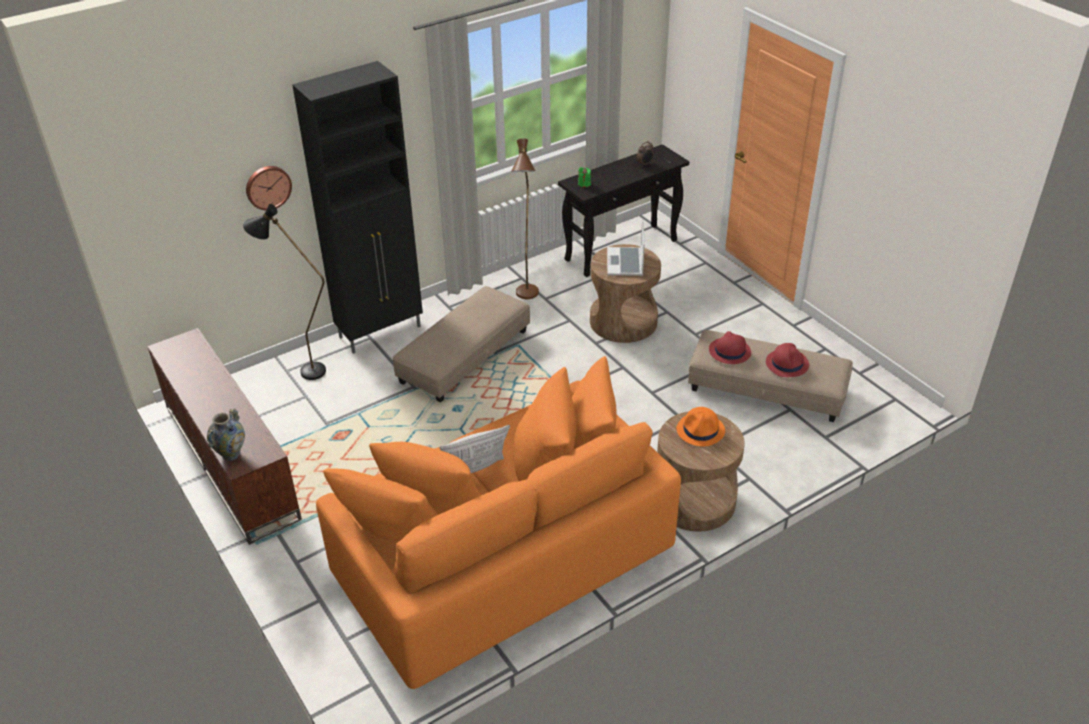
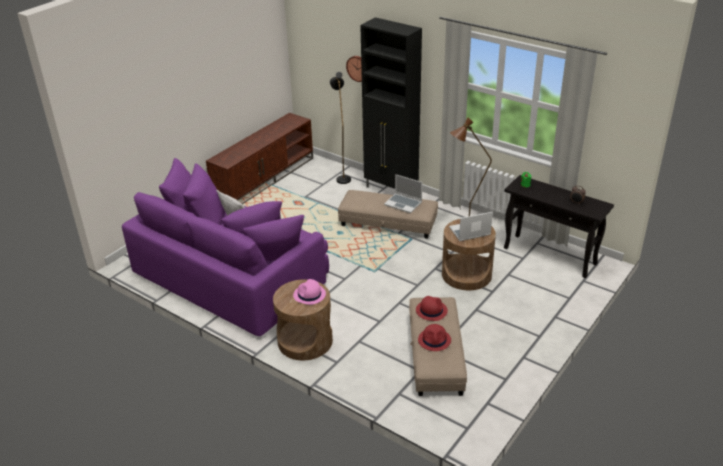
camera: 70 degrees right, 5 degrees down
(231, 454) = (222, 155): vase -> none
(478, 313) = (403, 204): none -> laptop
(498, 554) = (232, 276): orange sofa -> purple sofa
(701, 430) = (309, 295): orange hat -> pink hat

